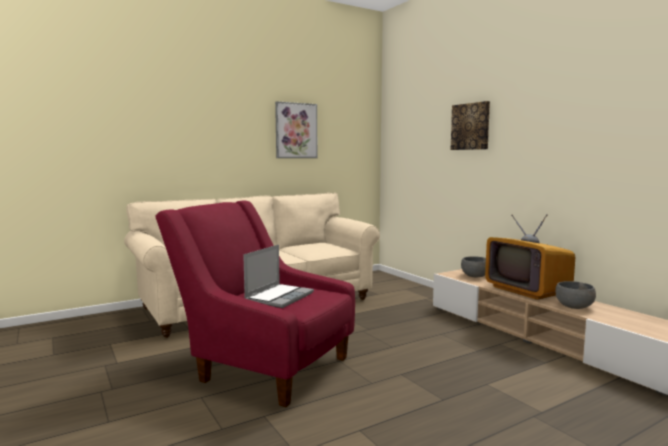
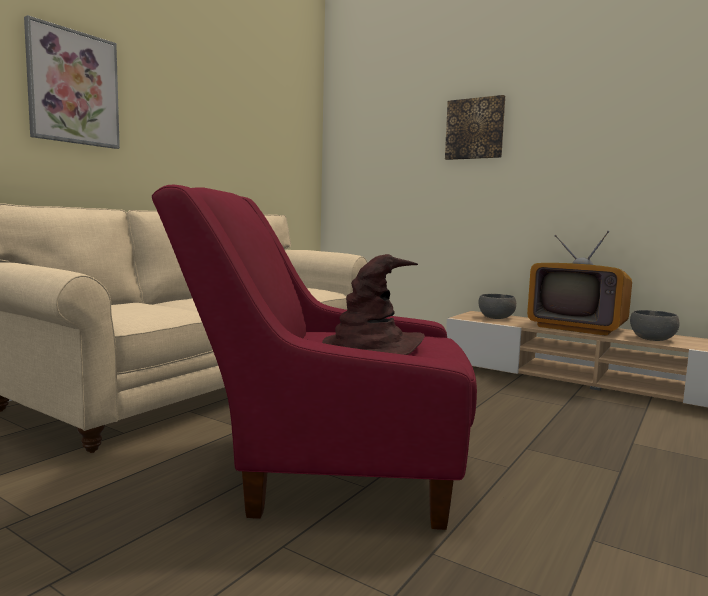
camera: 25 degrees left, 0 degrees up
(279, 297) = (372, 347): laptop -> brown hat
(296, 130) = (226, 118): picture -> picture (73, 88)

